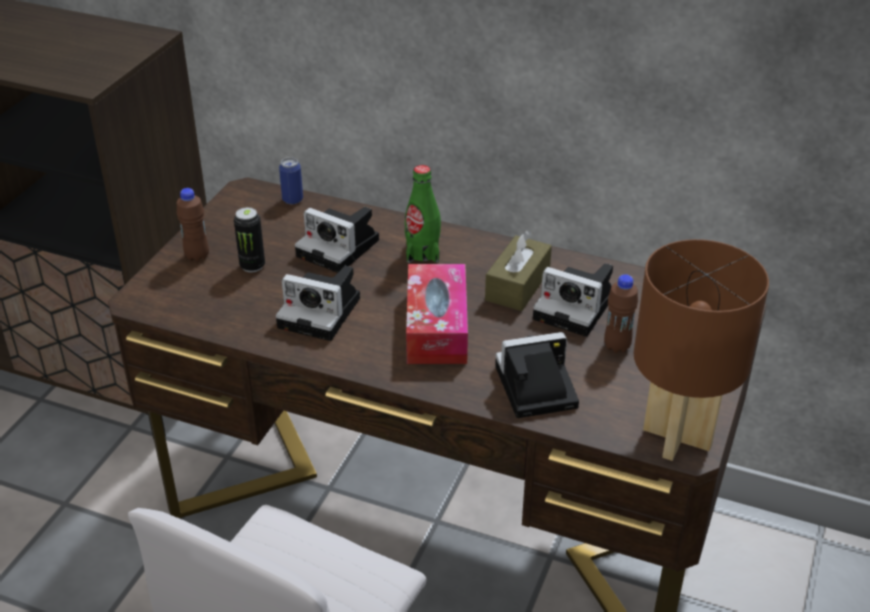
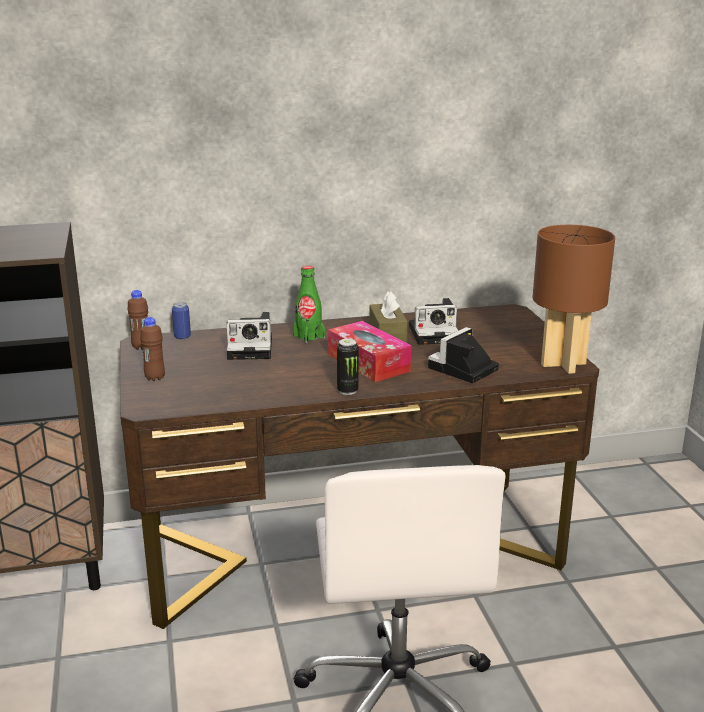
camera: 35 degrees left, 15 degrees down
(252, 266) = (204, 371): can -> can (347, 391)
(323, 312) = (287, 377): camera -> none
(617, 346) = (479, 341): brown bottle -> brown bottle (141, 347)

